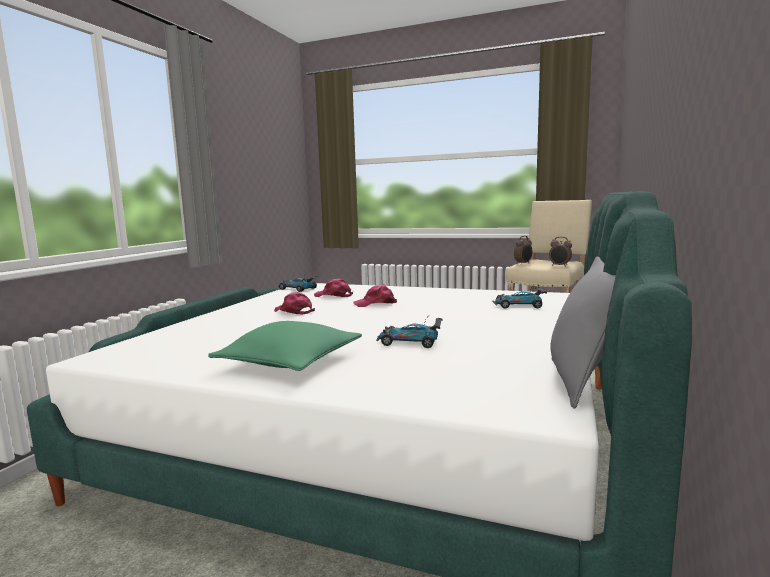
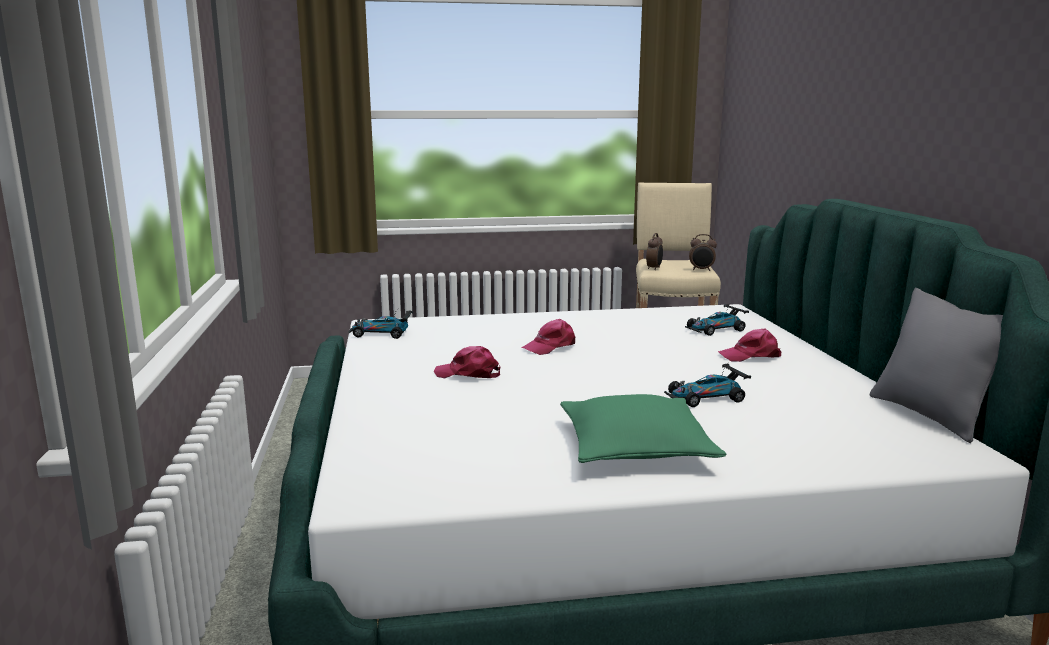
camera: 30 degrees left, 5 degrees up
(333, 295) = (464, 340): pink cap -> pink cap (751, 356)

